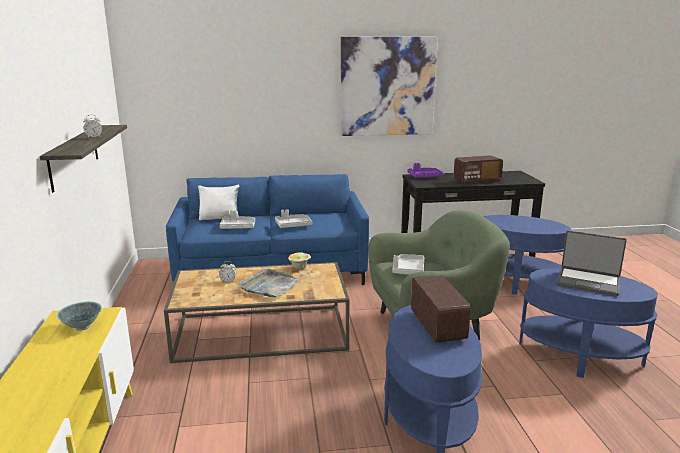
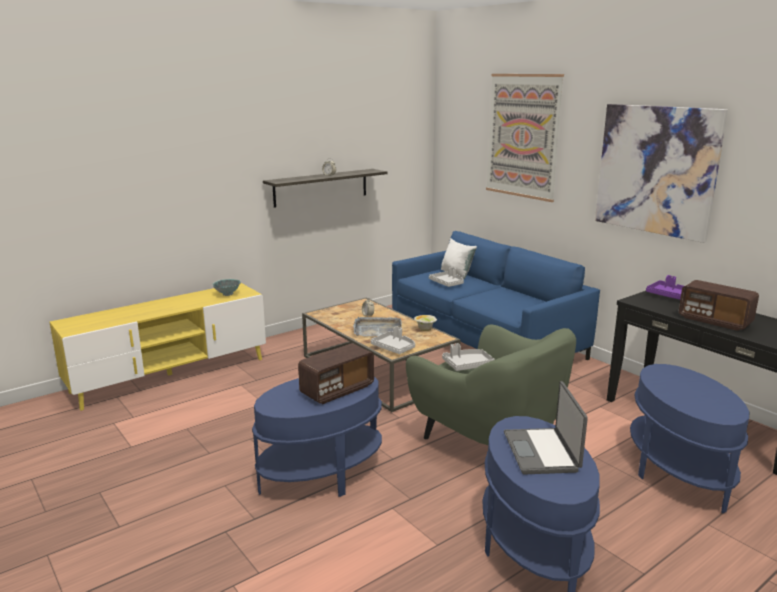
camera: 60 degrees right, 0 degrees up
(249, 72) = (523, 136): none -> picture
(293, 225) = (484, 298): grey tray -> grey tray (394, 348)

